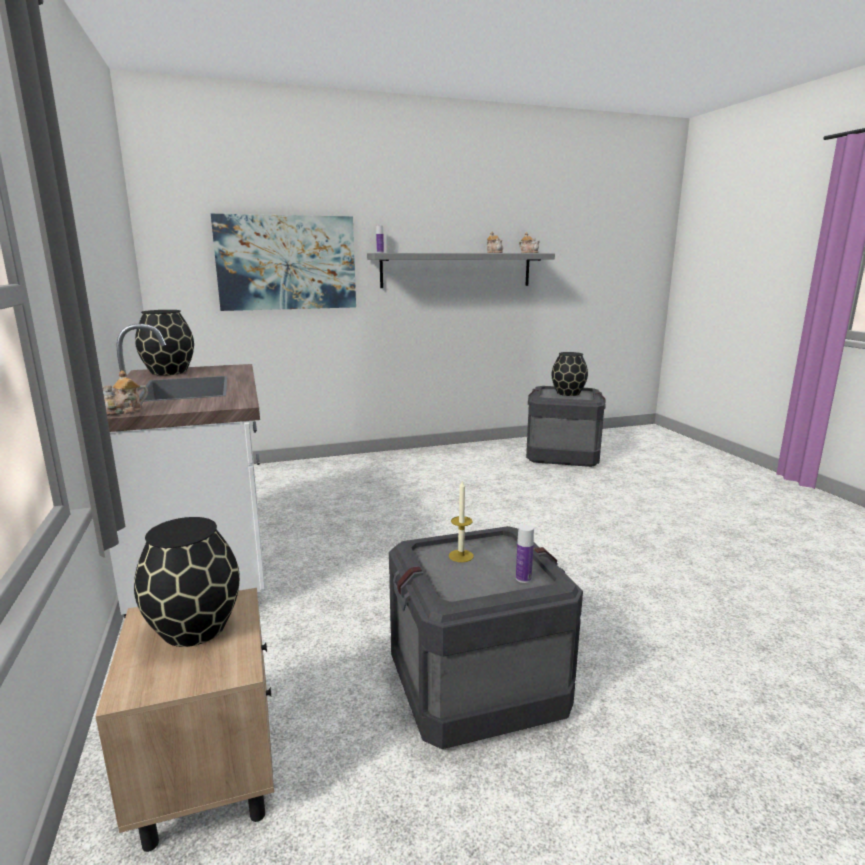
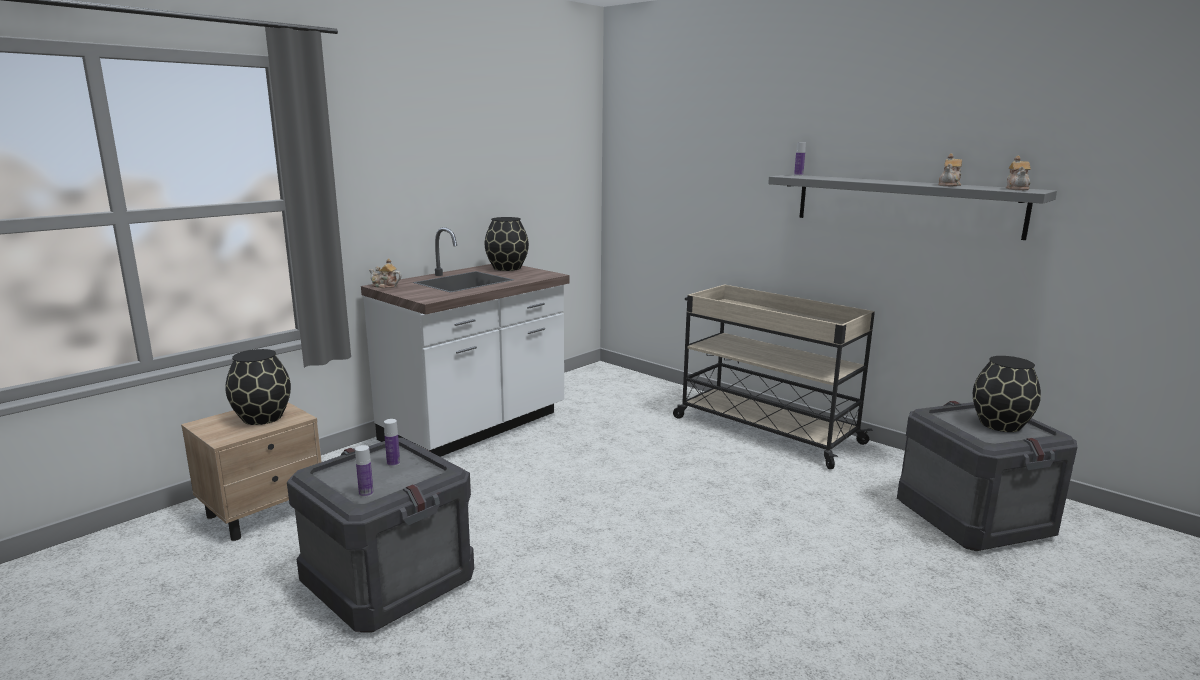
camera: 60 degrees right, 0 degrees up
(287, 263) = (709, 180): picture -> none
(398, 462) = (764, 429): none -> beige cart
(461, 556) = (393, 463): candle -> bottle

